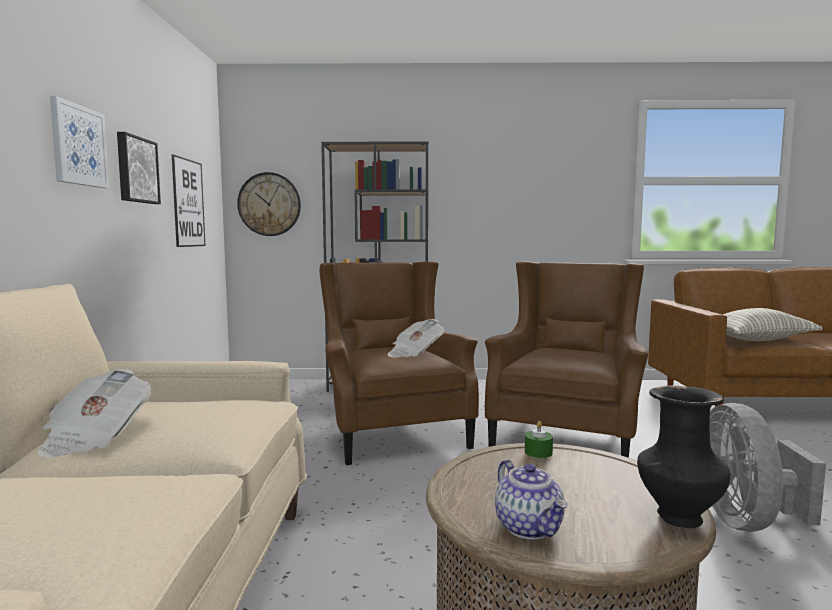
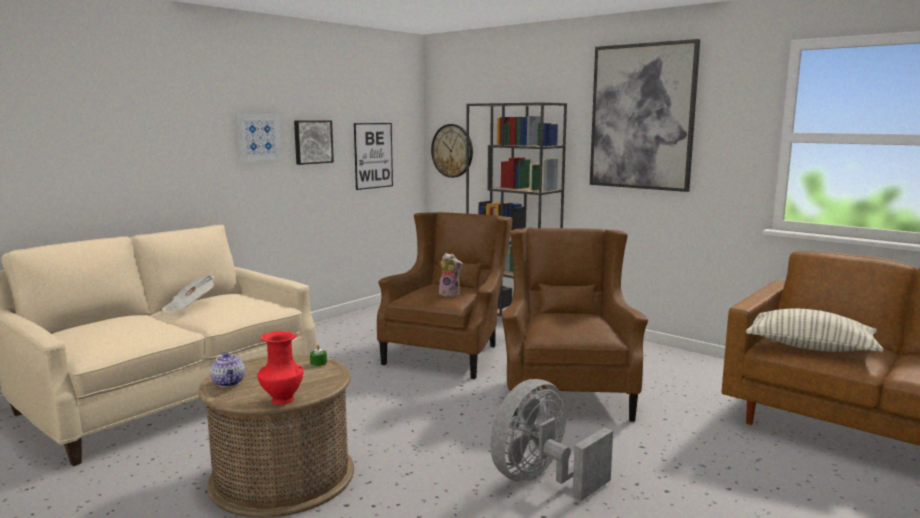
camera: 40 degrees right, 5 degrees up
(414, 353) = (450, 294): newspaper -> plush toy
(509, 164) = (642, 117): none -> picture
(530, 527) = (229, 382): teapot -> teapot turned 45 degrees counterclockwise
(566, 434) = (566, 391): brown armchair -> brown armchair turned 60 degrees counterclockwise
(679, 518) = (281, 400): black vase -> red vase

